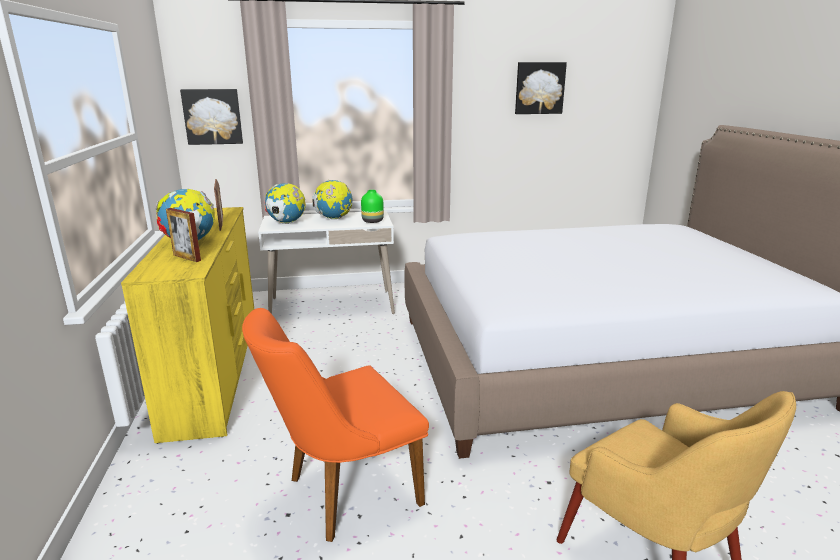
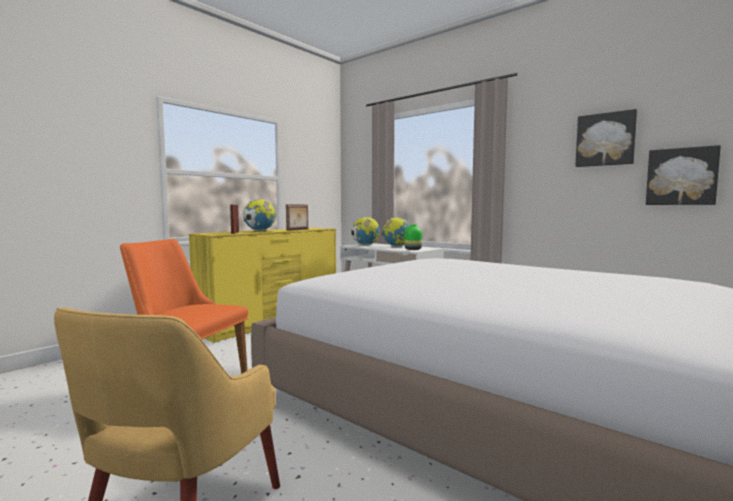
camera: 50 degrees right, 15 degrees down
(213, 116) = (358, 179): picture -> picture (681, 176)

